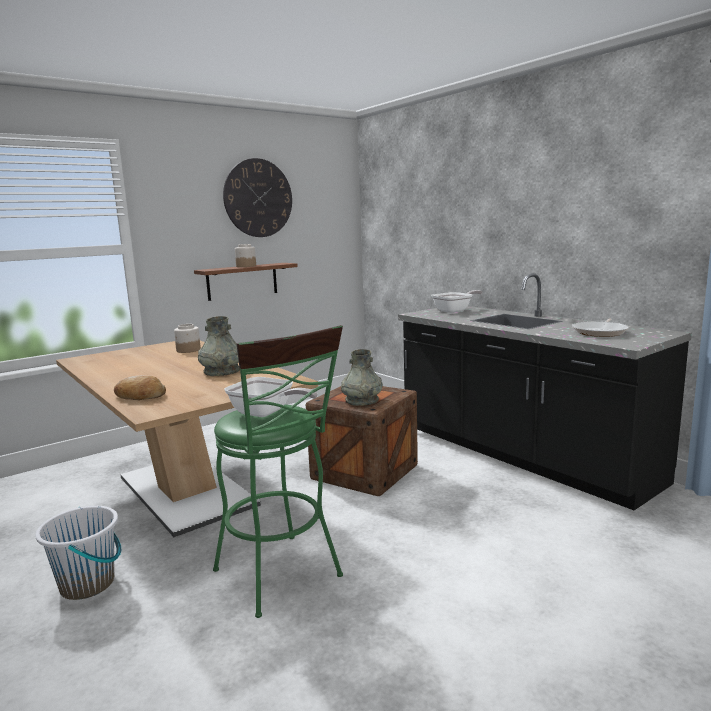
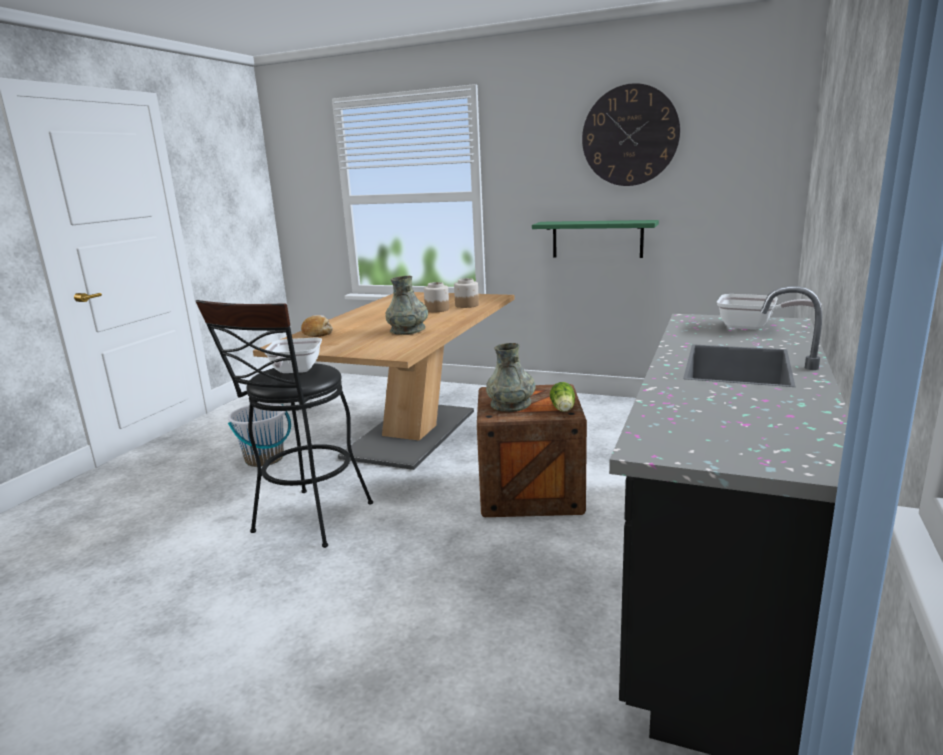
camera: 60 degrees right, 5 degrees up
(242, 281) = (597, 239): brown shelf -> green shelf
(246, 266) = (592, 222): jar -> jar (437, 309)
(283, 577) = (308, 522): green stool -> black stool
(394, 391) = (563, 409): none -> lettuce
(600, 332) = (735, 420): frying pan -> none

